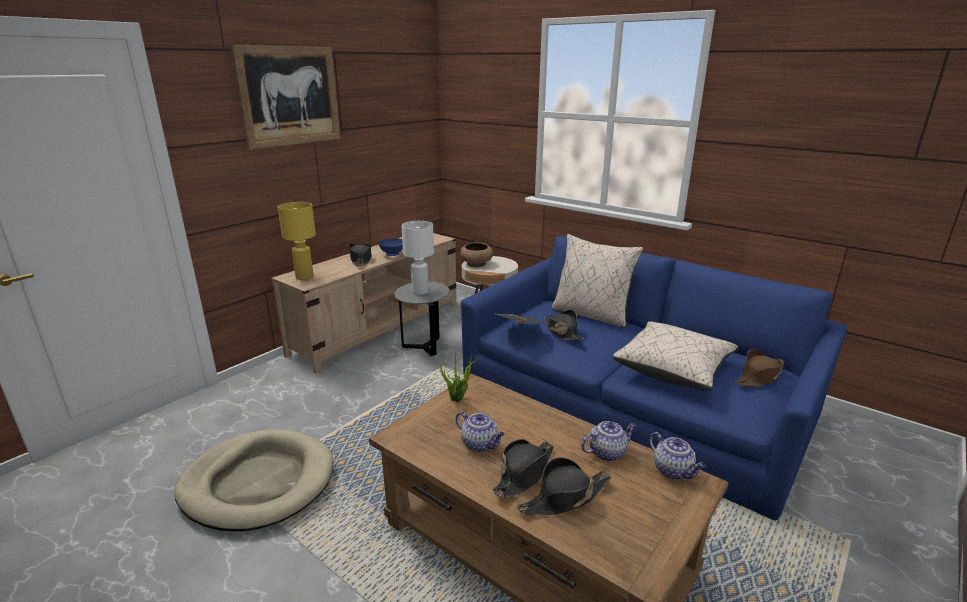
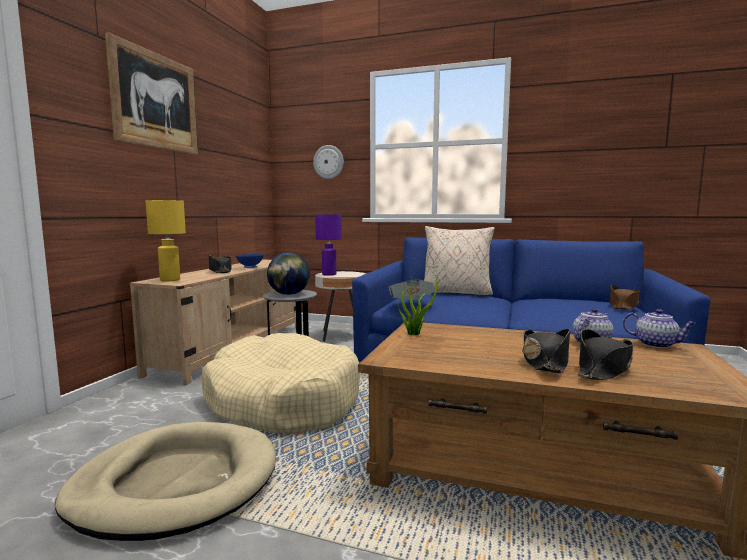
camera: 20 degrees left, 15 degrees down
(379, 411) = (282, 401): none -> beige dog bed
(420, 292) = (289, 294): white table lamp -> globe
(476, 264) = (329, 274): brown bowl -> purple table lamp
(480, 444) = (477, 353): teapot -> none
(495, 126) = (328, 162): none -> wall clock
(562, 331) = (446, 301): black hat -> none
(673, 369) = (558, 309): beige pillow -> none

